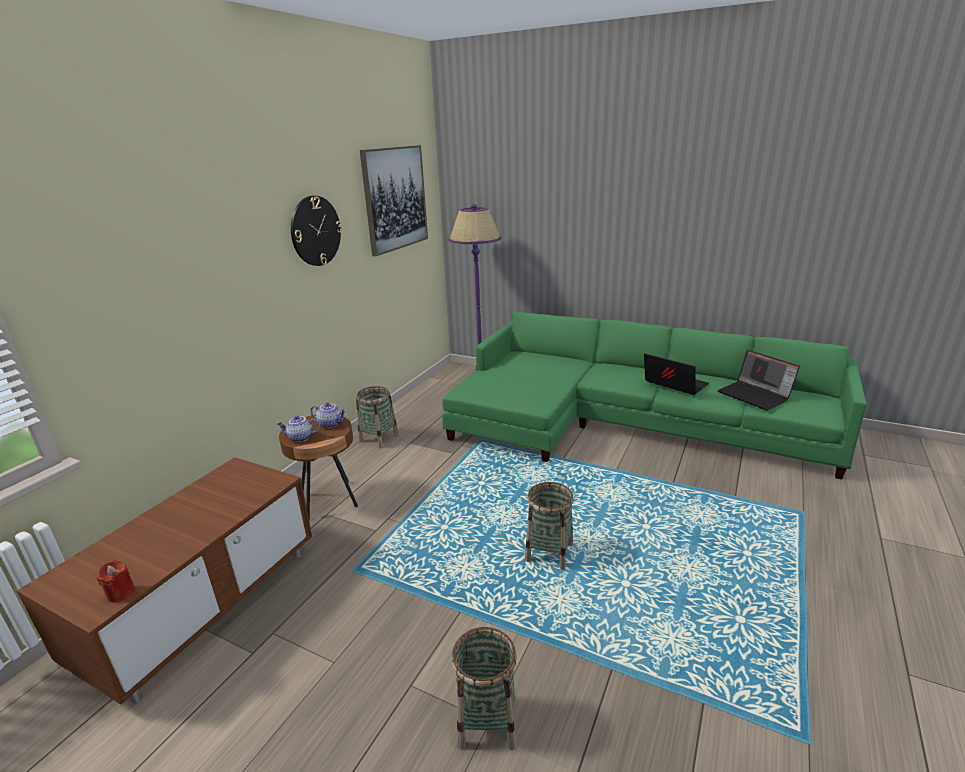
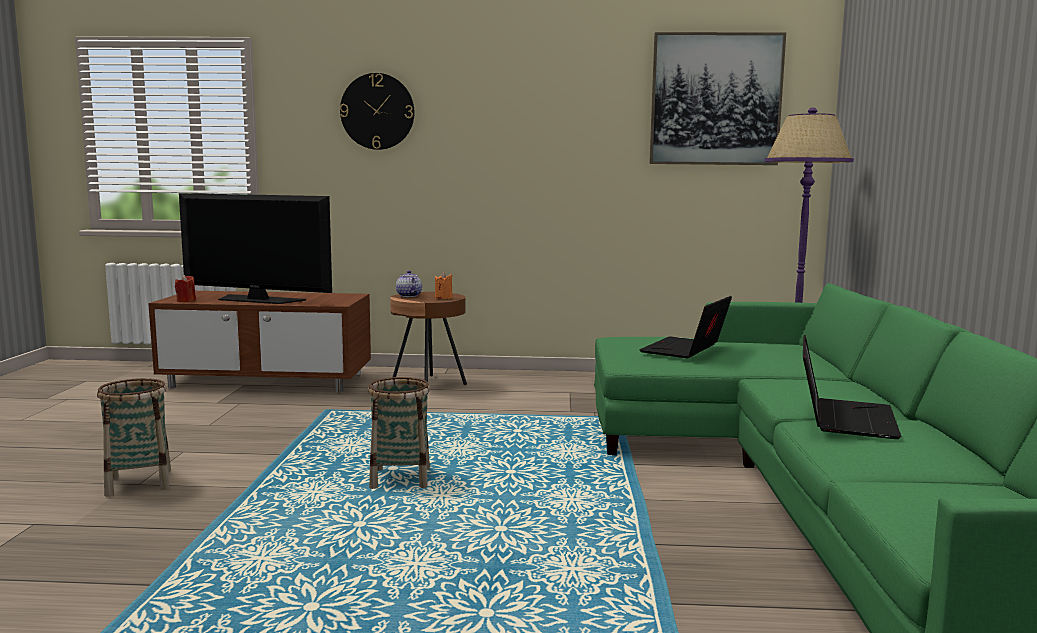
camera: 65 degrees right, 15 degrees down
(188, 531) = (258, 300): none -> television
(315, 231) = (556, 115): wall clock -> wall clock (377, 111)
(331, 424) = (443, 298): teapot -> orange candle
(378, 438) = (561, 380): basket -> none
(755, 395) = (928, 479): laptop -> laptop (685, 350)

